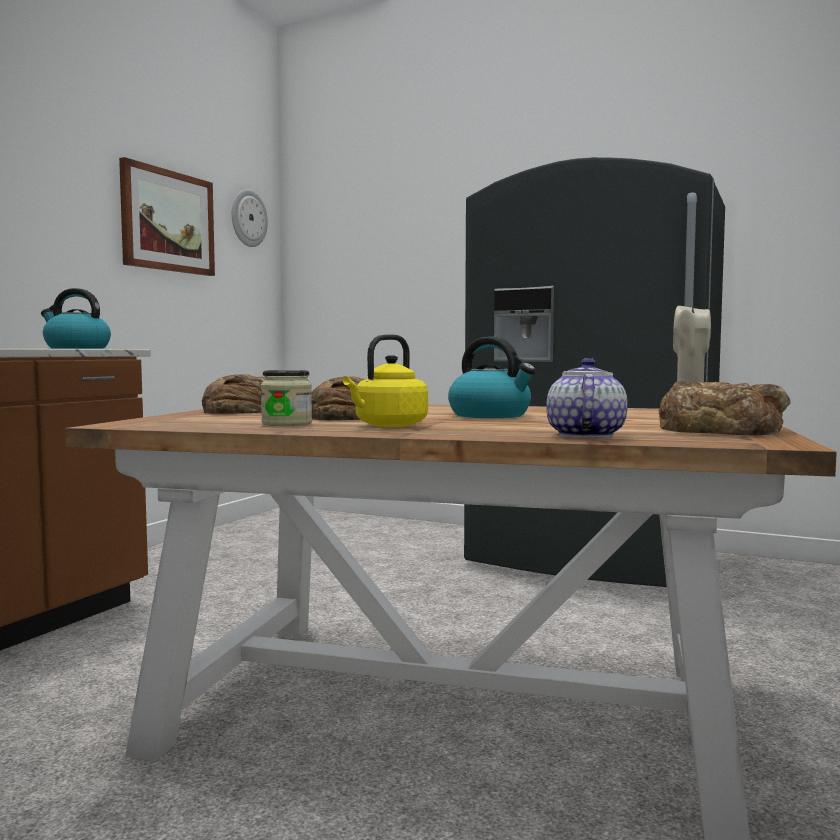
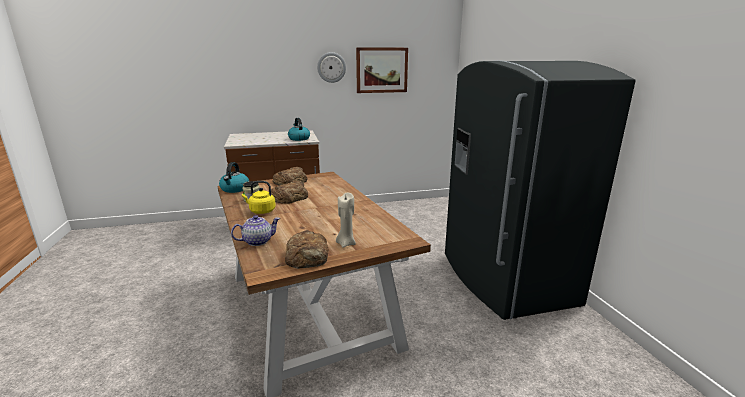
camera: 50 degrees right, 15 degrees up
(248, 218) = (434, 59): wall clock -> wall clock (331, 67)
(491, 415) = (318, 212): kettle -> kettle (235, 189)

